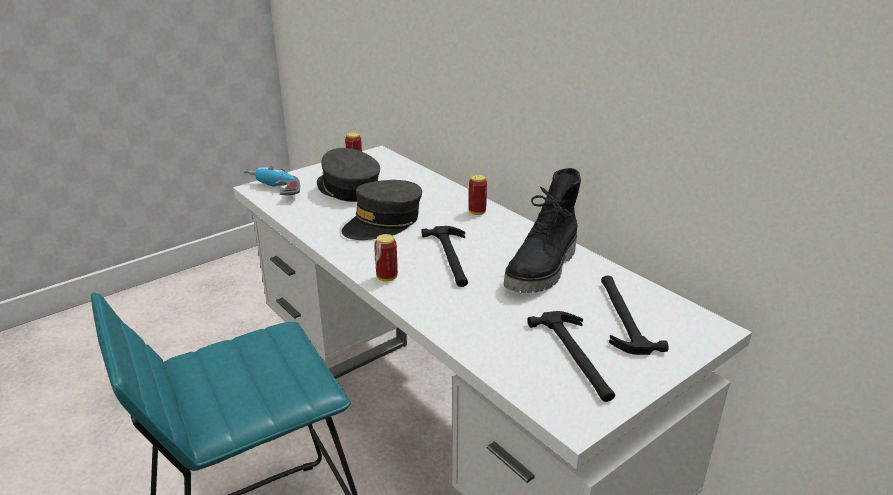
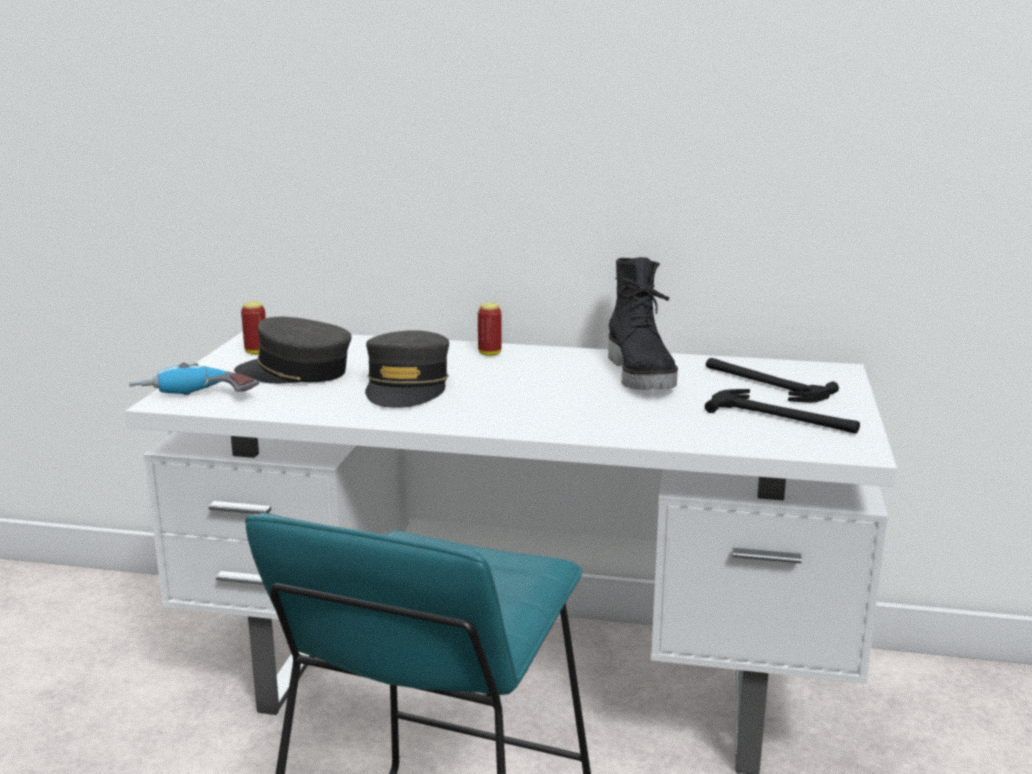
camera: 40 degrees left, 10 degrees down
(387, 278) = (510, 423): can -> none
(451, 258) = (541, 391): hammer -> none

